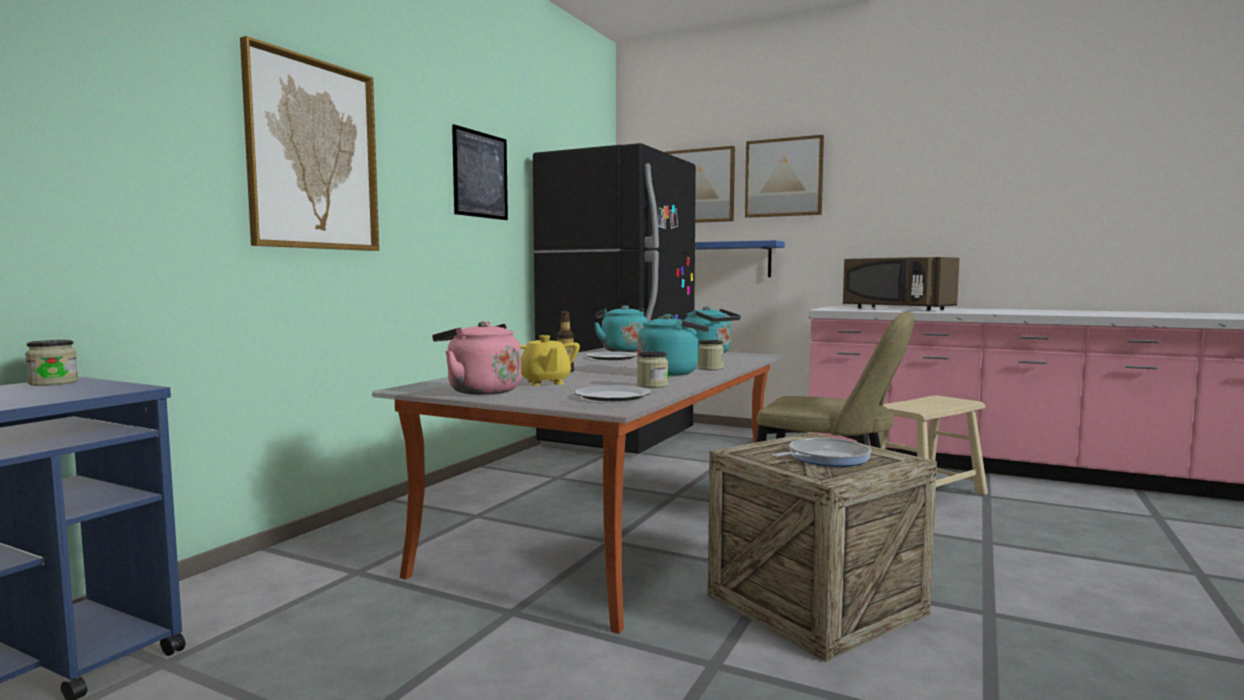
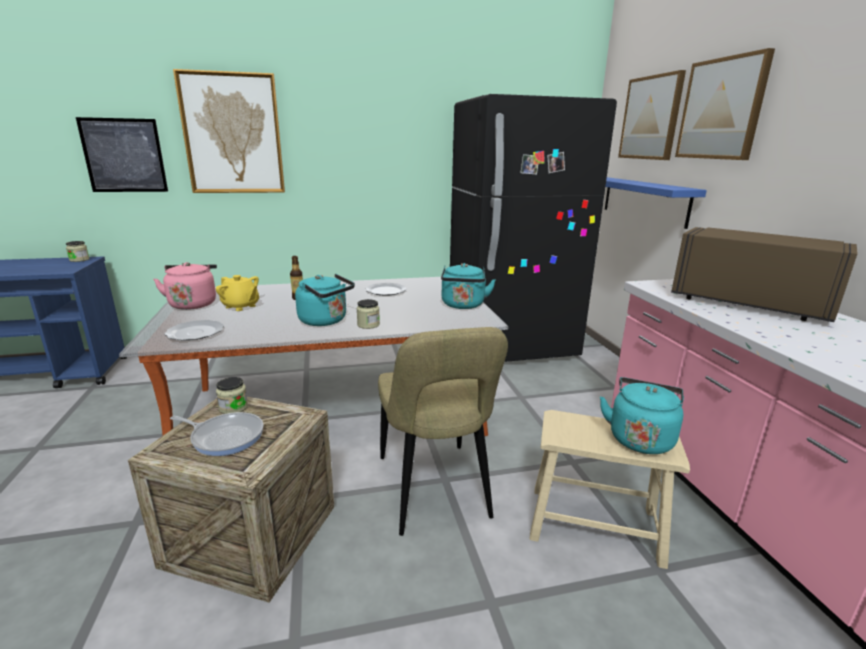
camera: 50 degrees right, 15 degrees up
(480, 175) = (393, 129): picture -> picture (124, 155)
(545, 382) = (241, 306): yellow teapot -> yellow teapot turned 90 degrees counterclockwise
(622, 350) = (434, 283): turquoise kettle -> turquoise kettle (640, 438)
(652, 385) = (254, 330): jar -> jar (233, 407)
(895, 308) = (749, 303): brown microwave -> brown microwave turned 120 degrees clockwise

